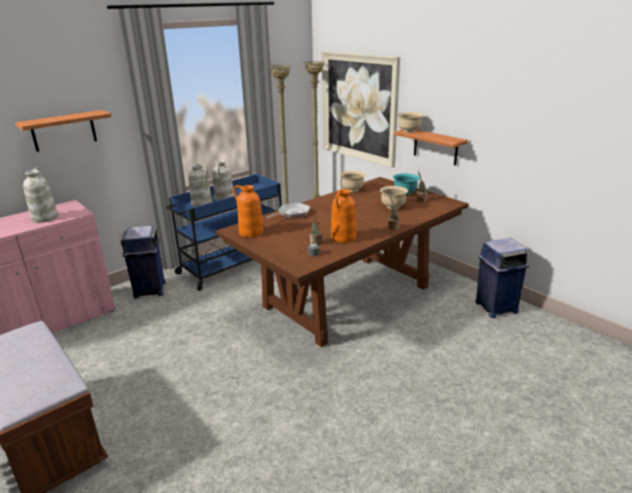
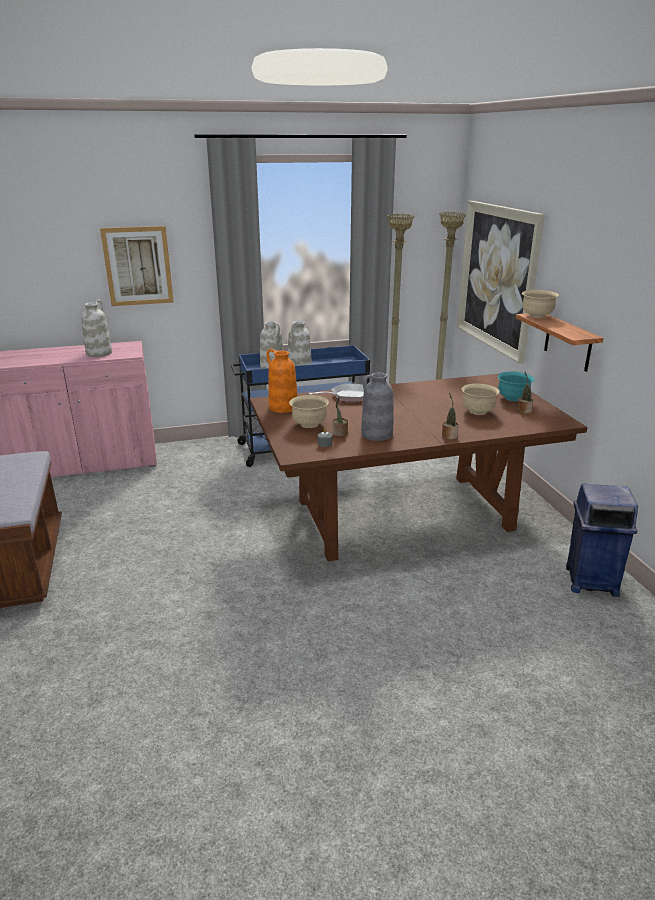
camera: 25 degrees right, 0 degrees up
(64, 131) = (138, 266): shelf -> picture
(149, 290) = (201, 454): blue trash can -> none
(343, 238) = (376, 434): orange vase -> grey vase
(352, 190) = (448, 382): beige bowl -> beige bowl (309, 424)

